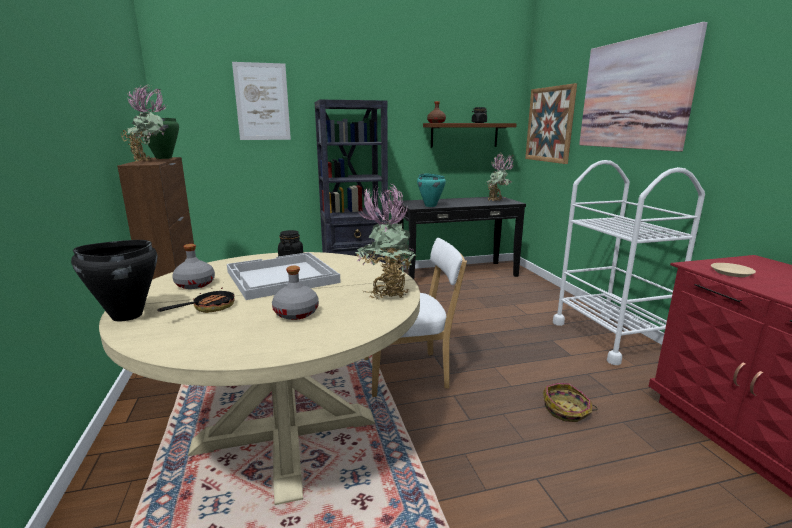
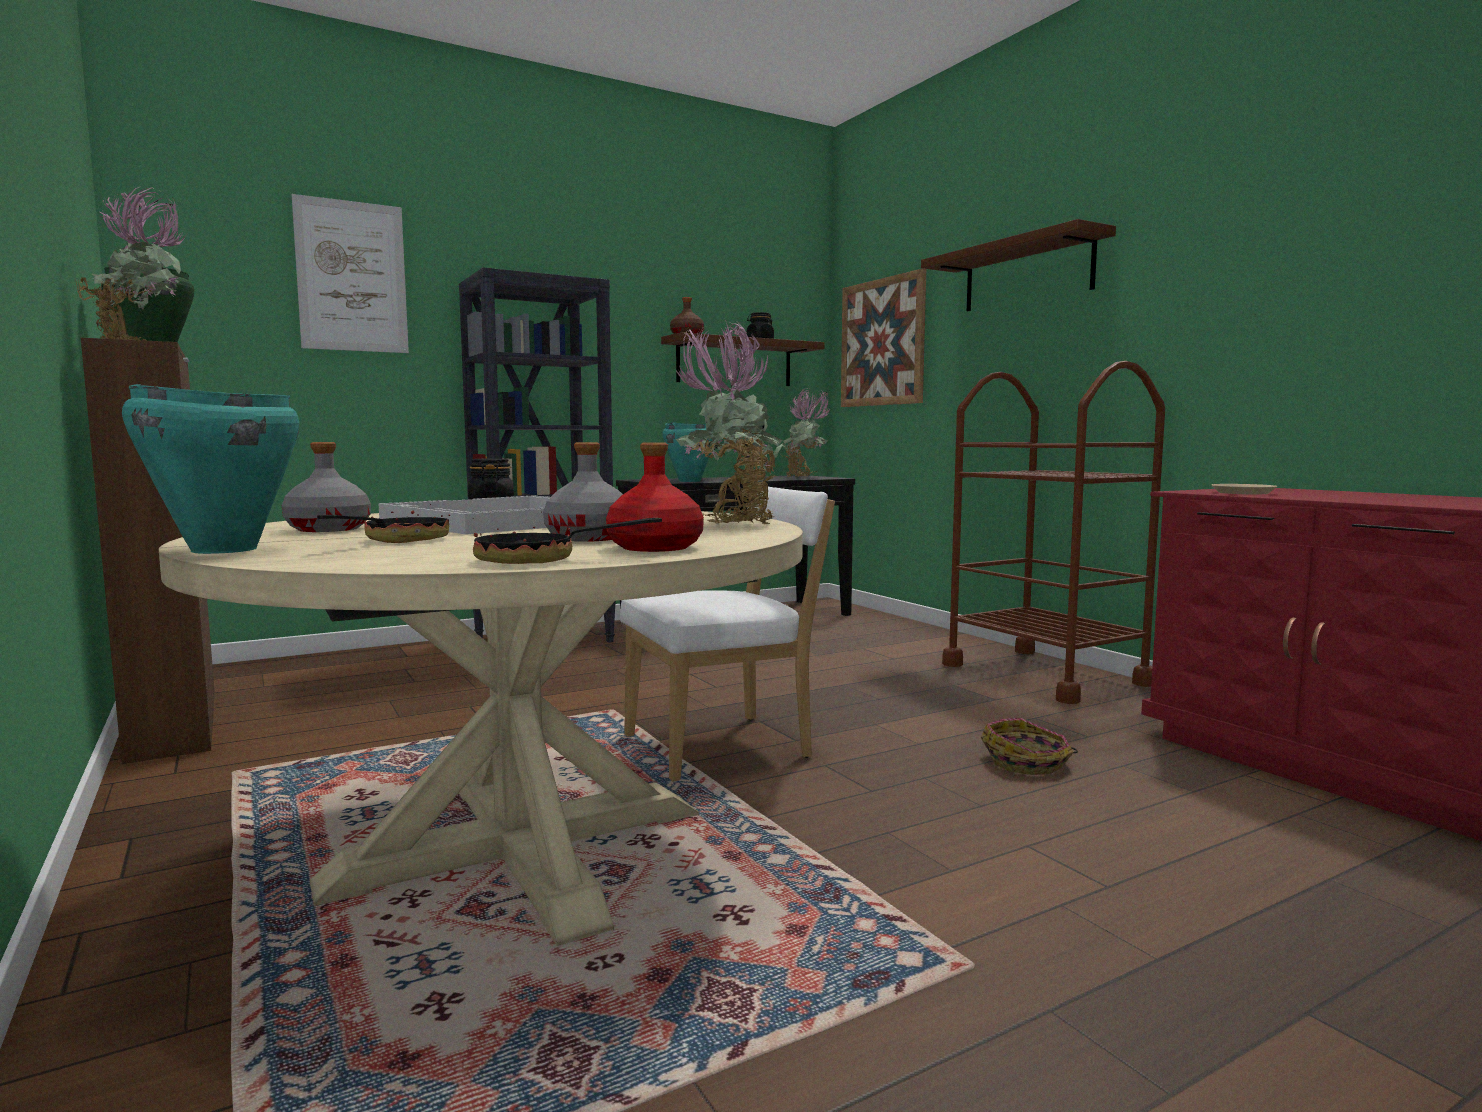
camera: 15 degrees left, 10 degrees down
(126, 315) = (222, 550): black cooking pot -> turquoise cooking pot
(243, 351) = (541, 560): none -> frying pan
(314, 335) = (656, 547): none -> red bottle
(609, 337) = (1044, 674): white cart -> brown cart
(634, 94) = (1027, 274): picture -> brown shelf

